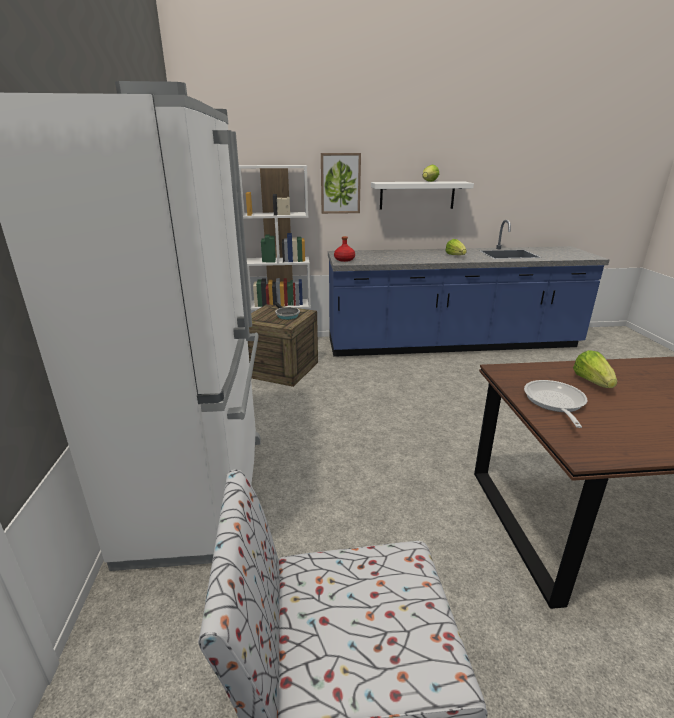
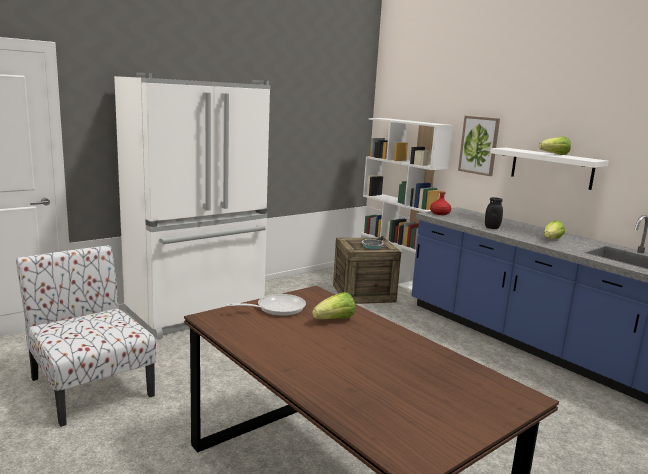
camera: 55 degrees right, 10 degrees down
(408, 259) = (492, 228): none -> black jar

